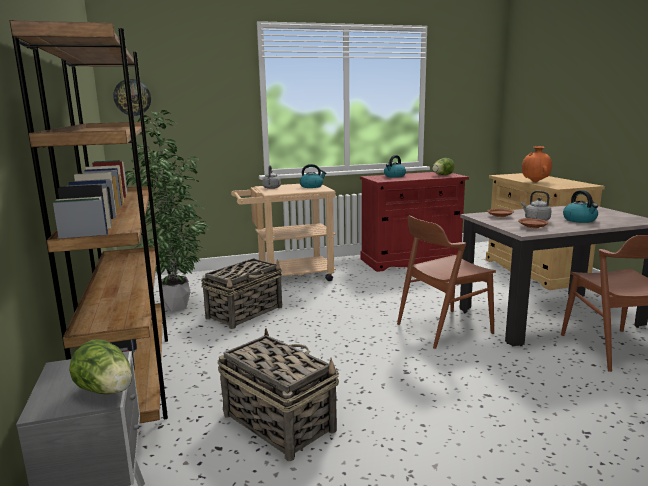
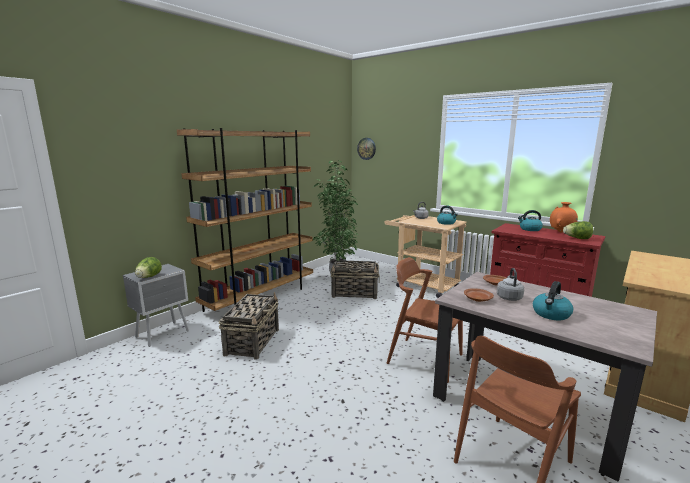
camera: 55 degrees right, 0 degrees up
(535, 182) = (641, 269): orange vase -> orange vase (561, 232)

